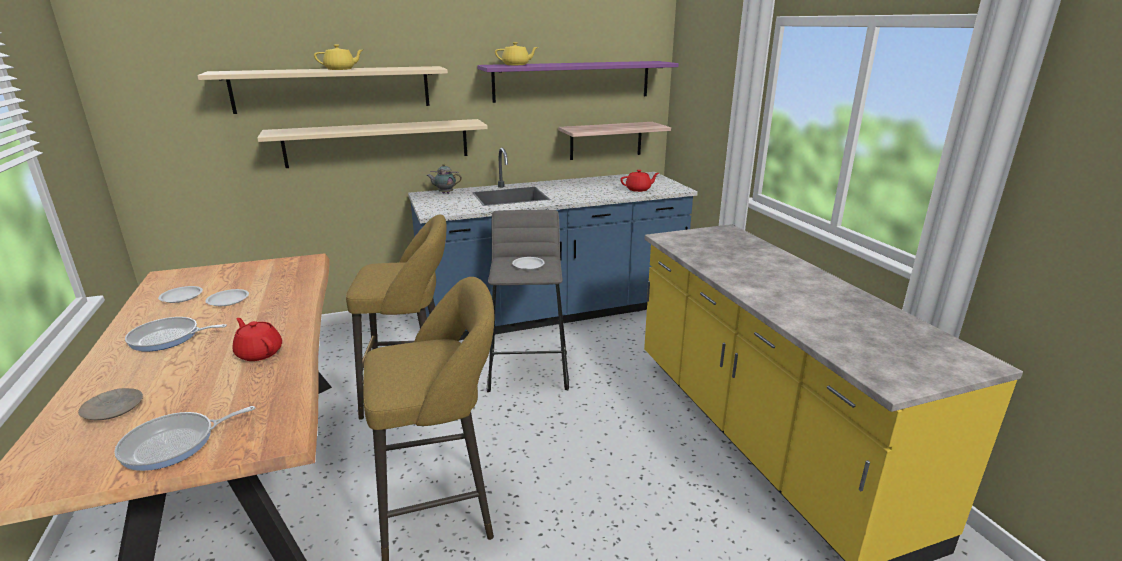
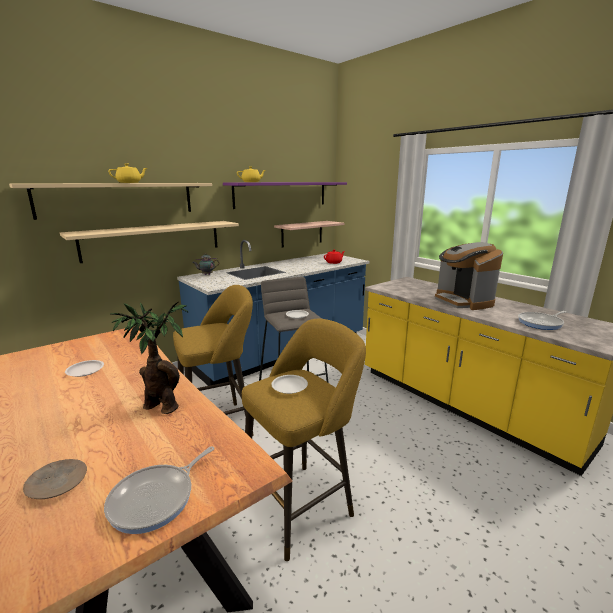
camera: 20 degrees left, 5 degrees down
(168, 338) = (54, 410): frying pan -> frying pan (541, 323)
(181, 297) = (34, 375): white plate -> white plate (289, 386)
(259, 353) = (159, 405): red teapot -> potted plant
(766, 277) = (463, 301): none -> coffee machine

